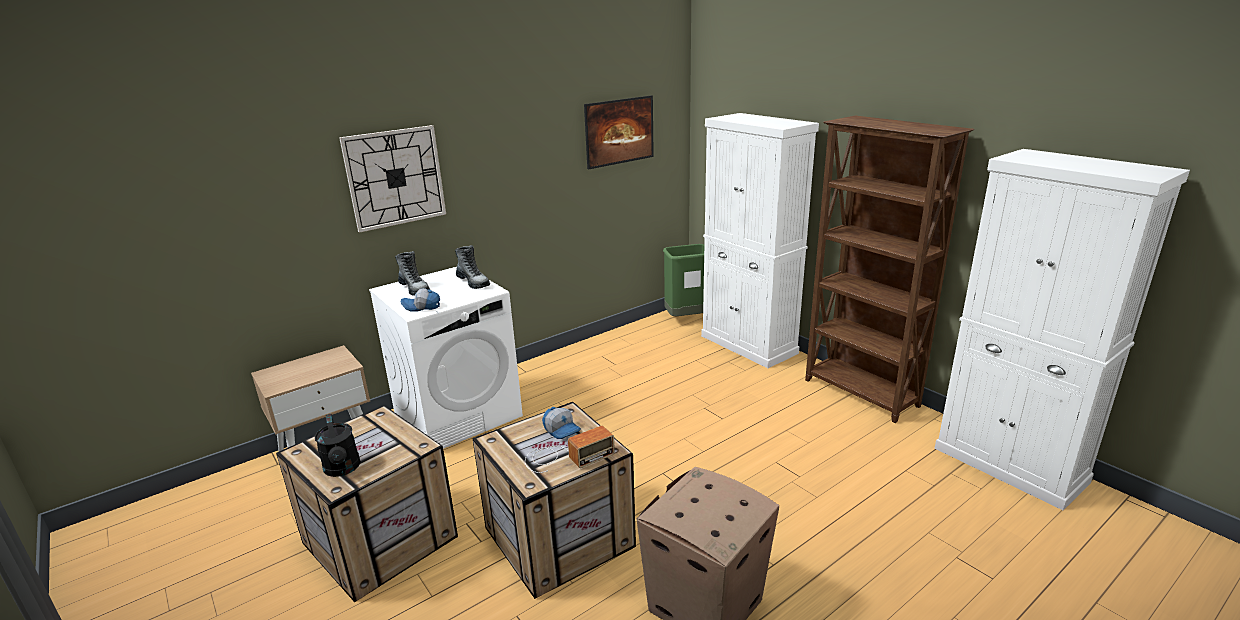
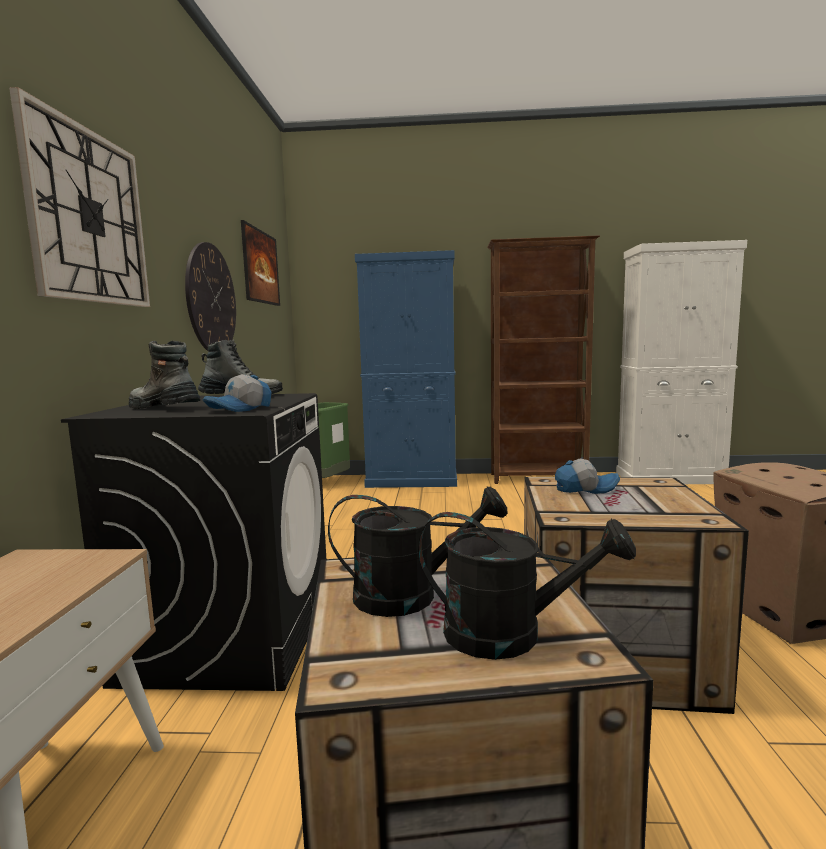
camera: 50 degrees left, 15 degrees down
(362, 438) = (411, 595): none -> black watering can
(414, 289) = (163, 408): boot -> boot turned 150 degrees counterclockwise
(458, 414) = (232, 634): white washing machine -> black washing machine
(528, 185) = (211, 299): none -> wall clock
(565, 457) = (654, 497): radio -> none
(748, 344) = (412, 481): white cabinet -> blue cabinet

